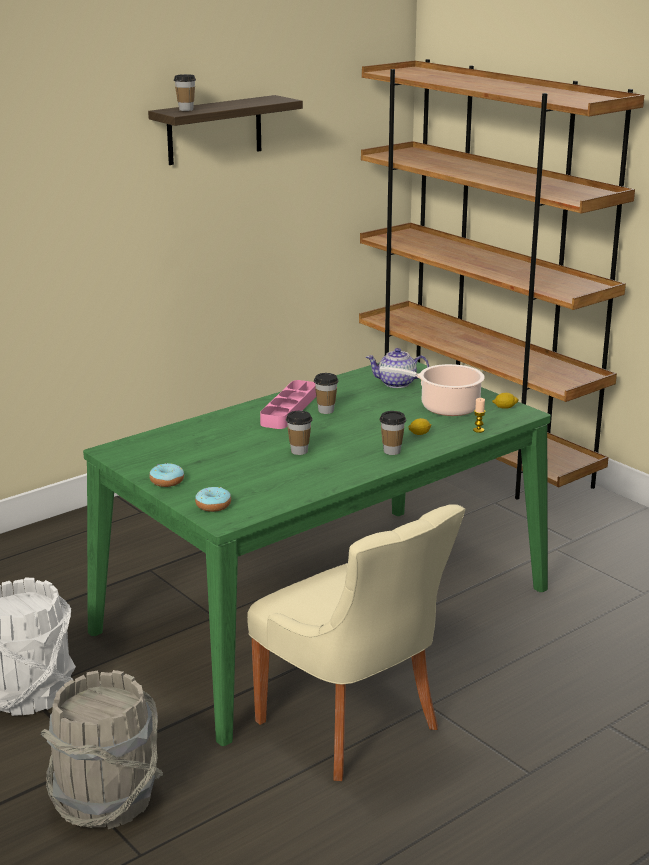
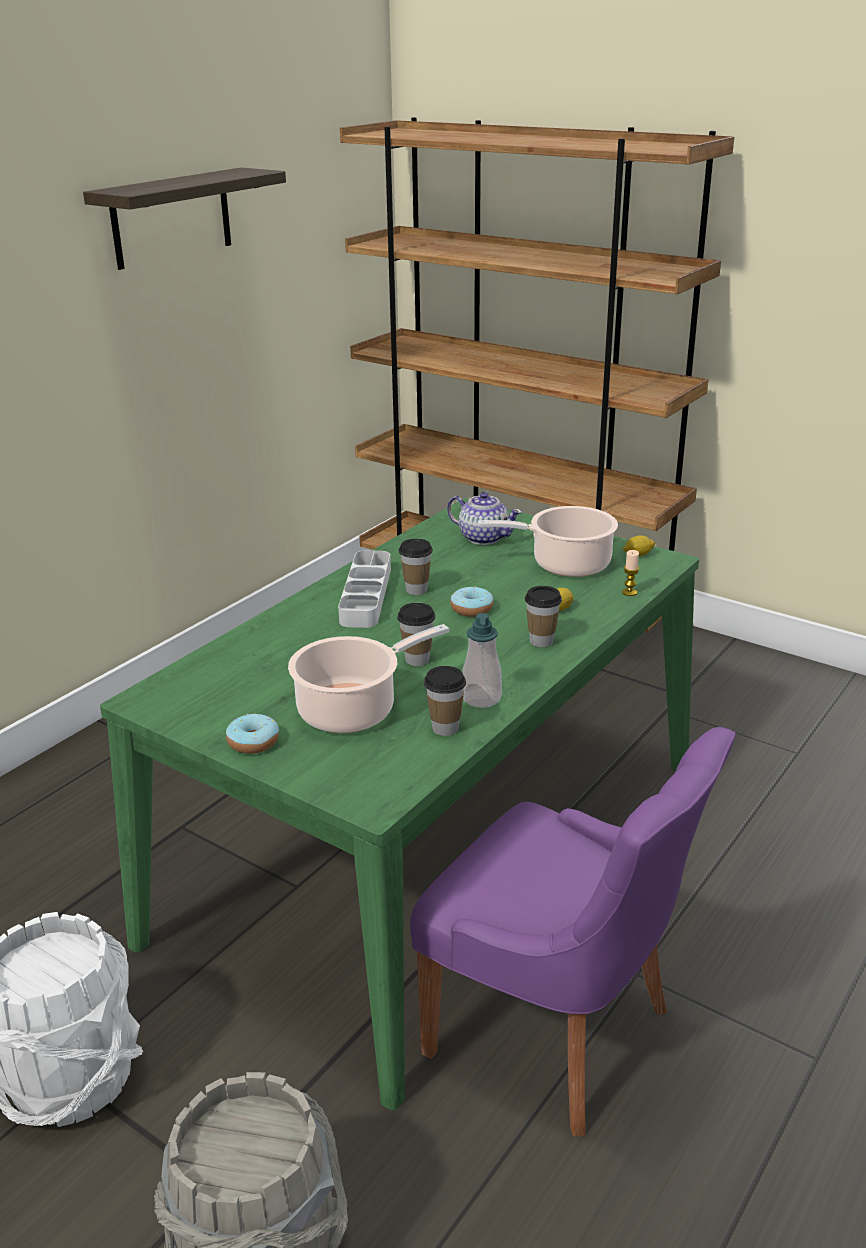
camera: 15 degrees left, 5 degrees up
(186, 109) = (137, 187): cup -> cup (445, 728)
(213, 505) = (344, 775): donut -> donut (471, 609)
(239, 472) = (353, 709): none -> cooking pot
(289, 409) = (366, 595): pink tray -> grey tray
(327, 477) = (481, 698): none -> soap dispenser
(353, 727) = (557, 1034): beige chair -> purple chair
(397, 383) = (483, 537): teapot -> teapot turned 135 degrees counterclockwise

